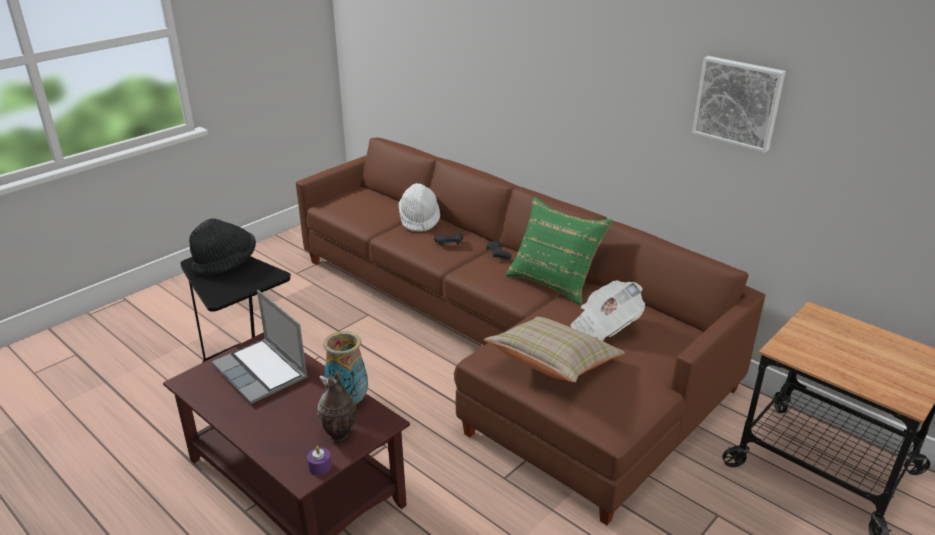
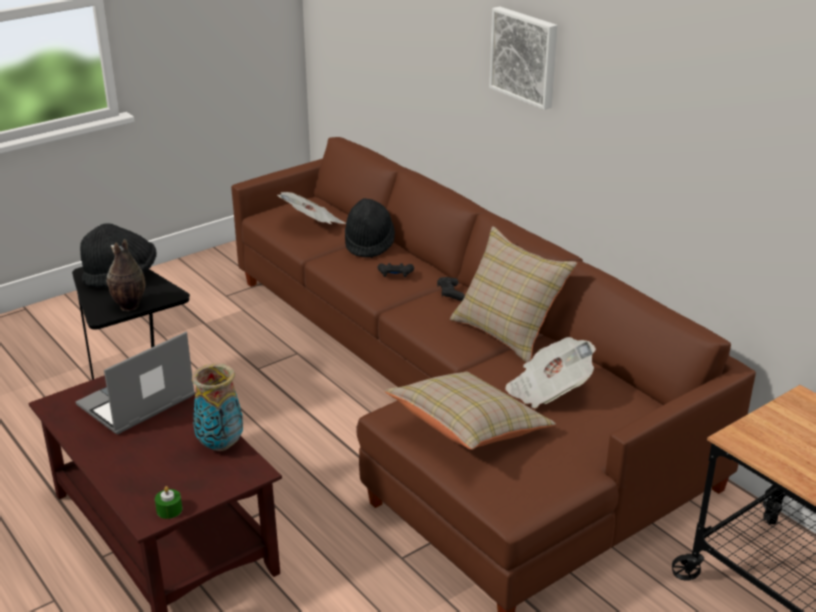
camera: 10 degrees right, 0 degrees up
(262, 372) = (136, 403): laptop -> laptop turned 75 degrees clockwise
(320, 466) = (169, 510): purple candle -> green candle
(339, 434) = (200, 479): vase -> vase (129, 307)
(368, 209) = (312, 224): none -> newspaper
(419, 220) = (369, 243): white hat -> black hat
(554, 281) = (508, 331): green pillow -> beige pillow
(738, 102) = (729, 130): picture -> picture (525, 56)

